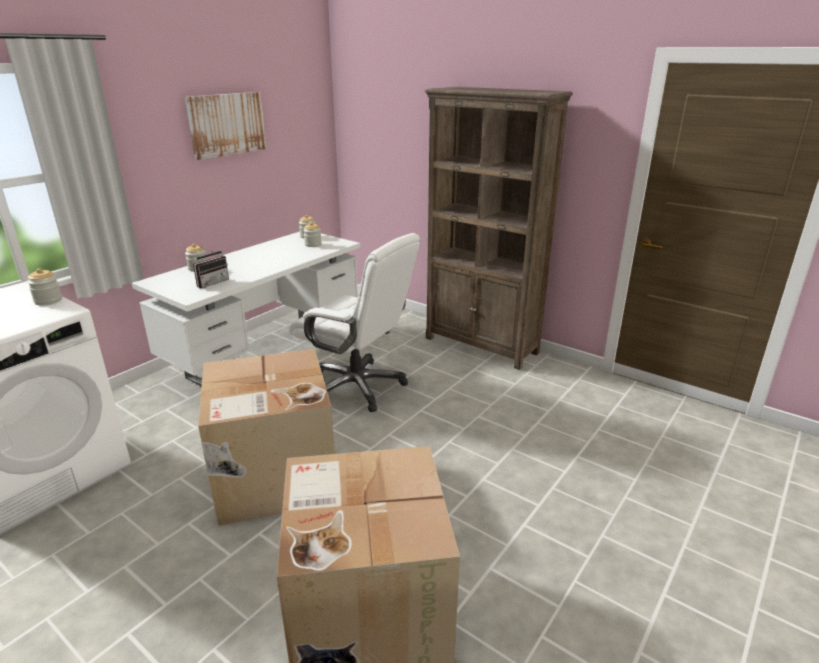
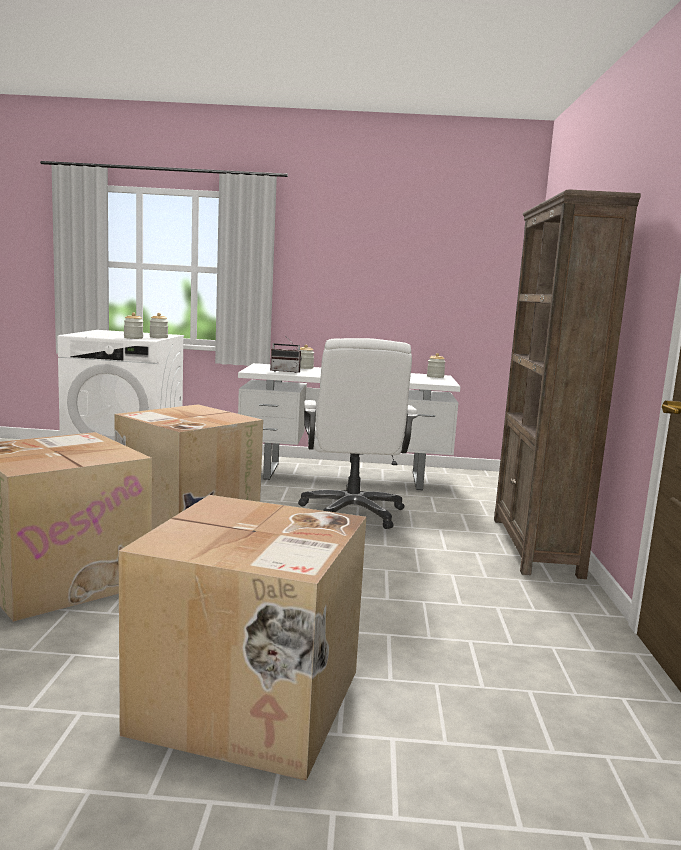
camera: 55 degrees right, 15 degrees down
(227, 124) = (392, 257): picture -> none
(313, 244) = (419, 379): jar -> jar (133, 338)
(648, 552) = (250, 703): none -> cardboard box

